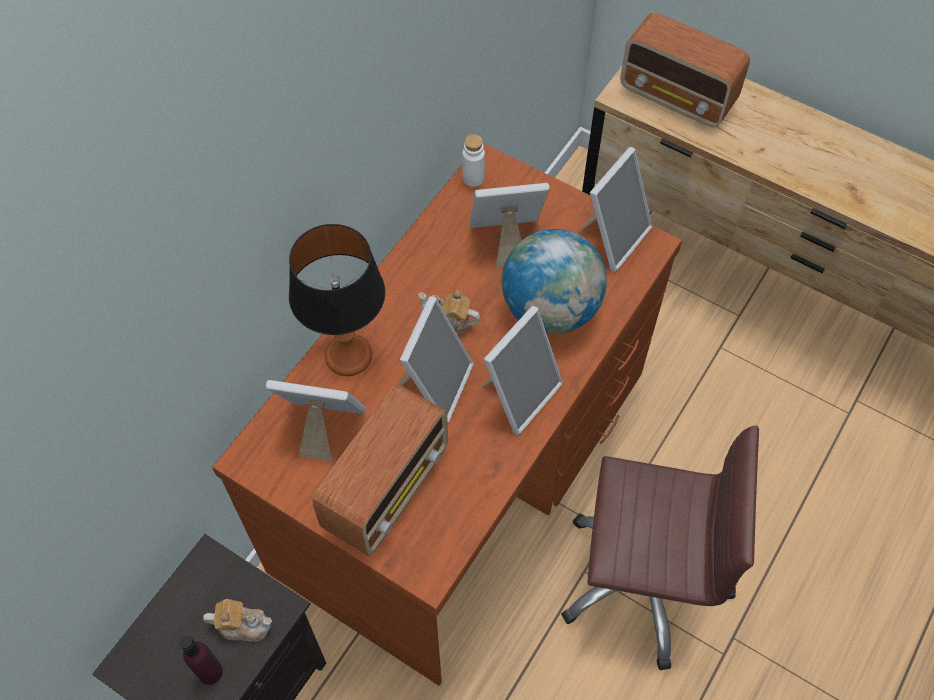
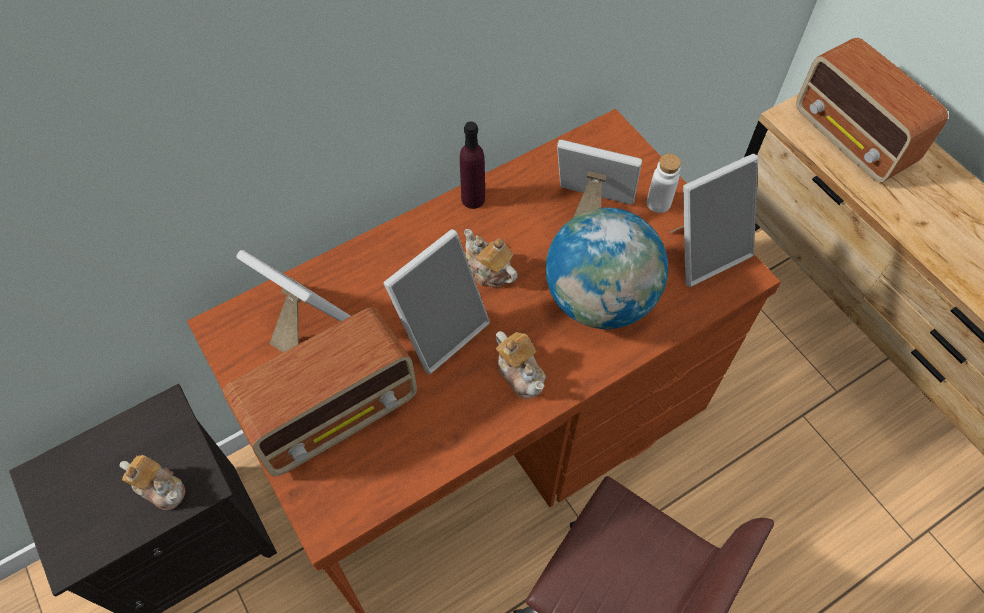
camera: 25 degrees right, 0 degrees up
(210, 672) = (106, 519): purple bottle -> purple bottle (473, 199)
(349, 356) = (373, 266): table lamp -> none
(473, 178) = (588, 140): white bottle -> white bottle (658, 203)
(518, 393) = (520, 373): picture frame -> teapot

